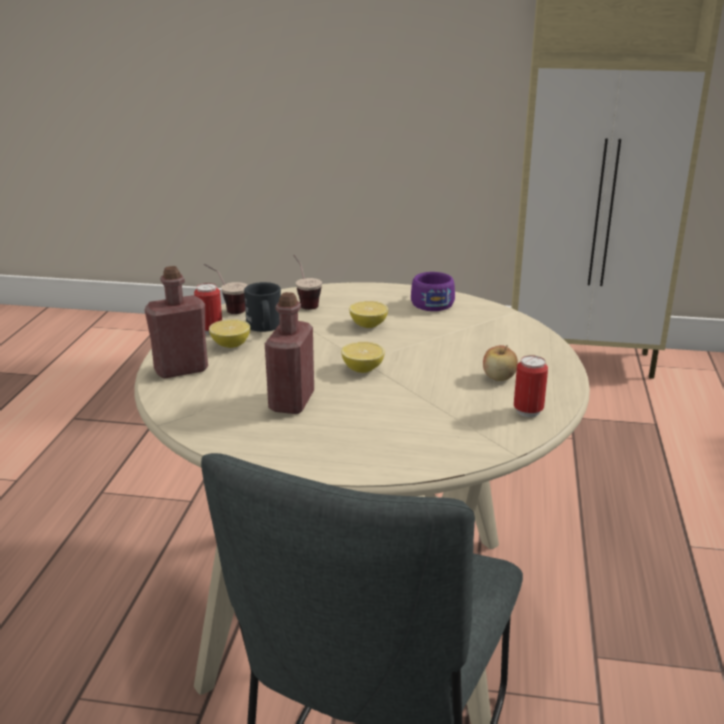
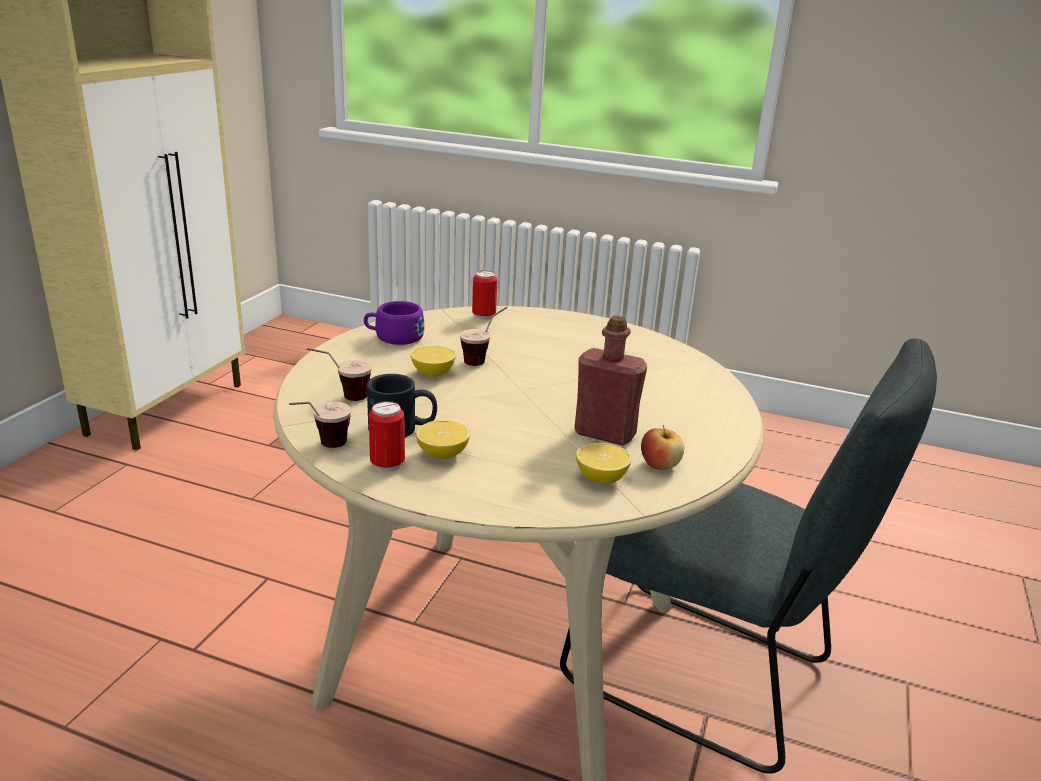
camera: 80 degrees left, 0 degrees up
(181, 369) = (501, 492): red bottle -> none
(363, 369) = (541, 391): lemon -> lemon (601, 478)
(413, 340) = (484, 359): none -> cup
(499, 378) = (580, 341): apple -> apple (660, 465)
(528, 411) = (643, 342): can -> can (484, 316)

